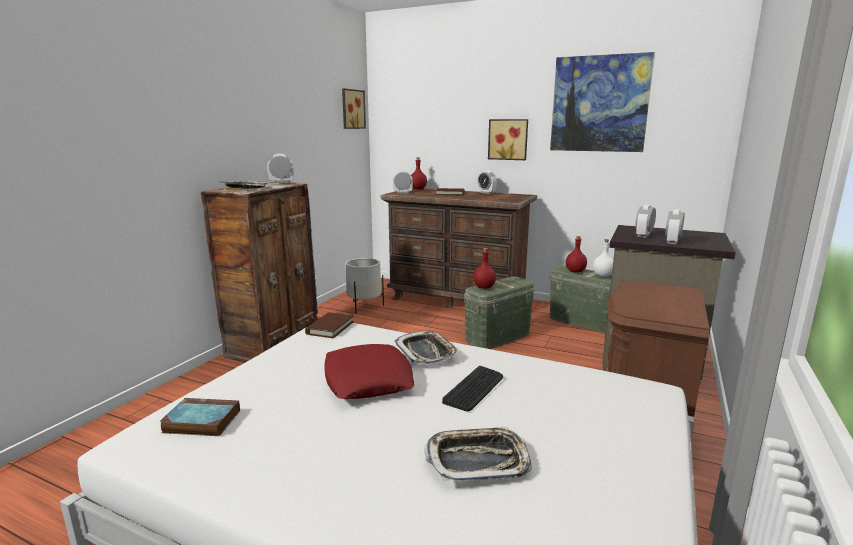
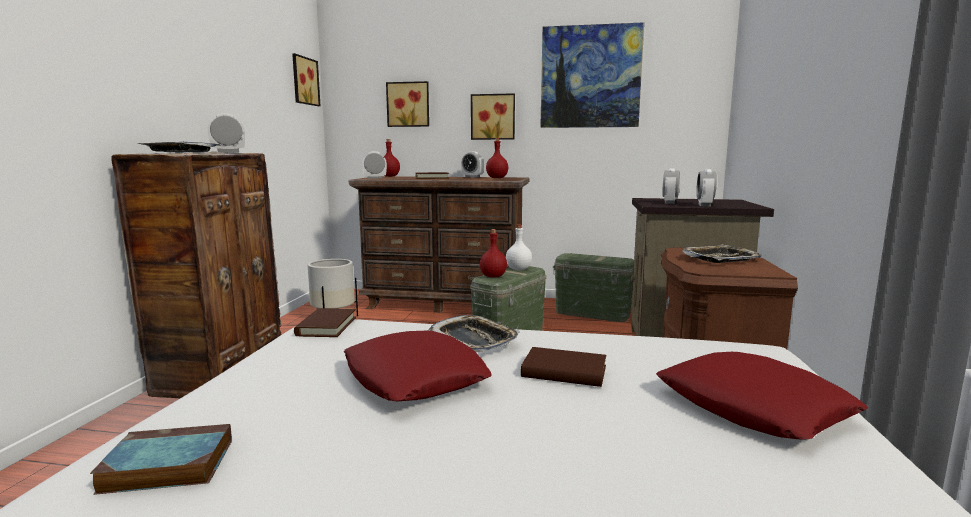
camera: 15 degrees left, 5 degrees down
(437, 127) = (408, 104): none -> picture
(474, 389) = (564, 372): keyboard -> brown book
(477, 460) = (633, 453): tray -> tray (720, 259)
(575, 271) = (581, 257): red bottle -> red bottle (496, 178)
(599, 438) = (752, 406): none -> red pillow
(602, 275) = (612, 259): white bottle -> white bottle (518, 269)

